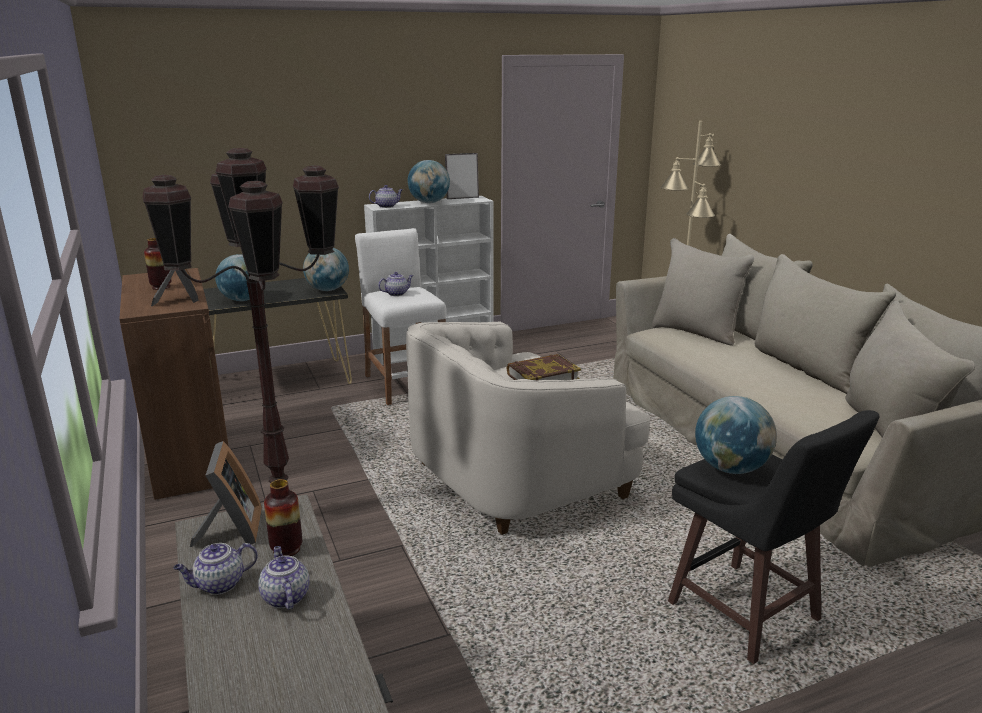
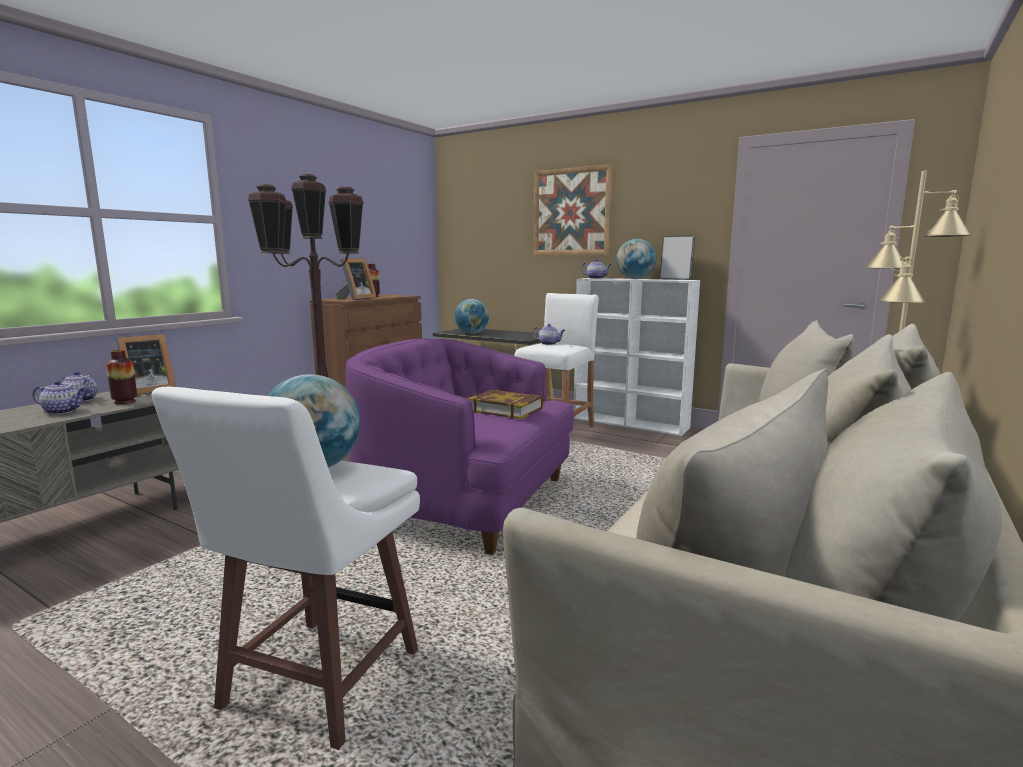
camera: 55 degrees right, 10 degrees down
(285, 597) = (63, 411): teapot -> teapot turned 60 degrees clockwise
(327, 290) = (526, 338): globe -> none
(329, 127) = (571, 212): none -> picture
(517, 477) = (467, 502): white armchair -> purple armchair
(746, 614) = (317, 682): black stool -> white stool

